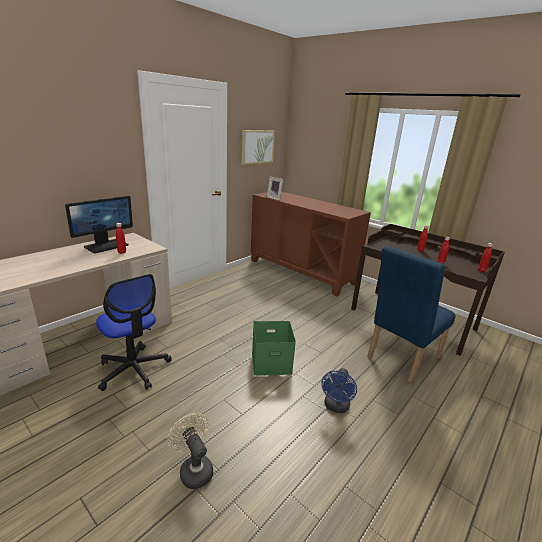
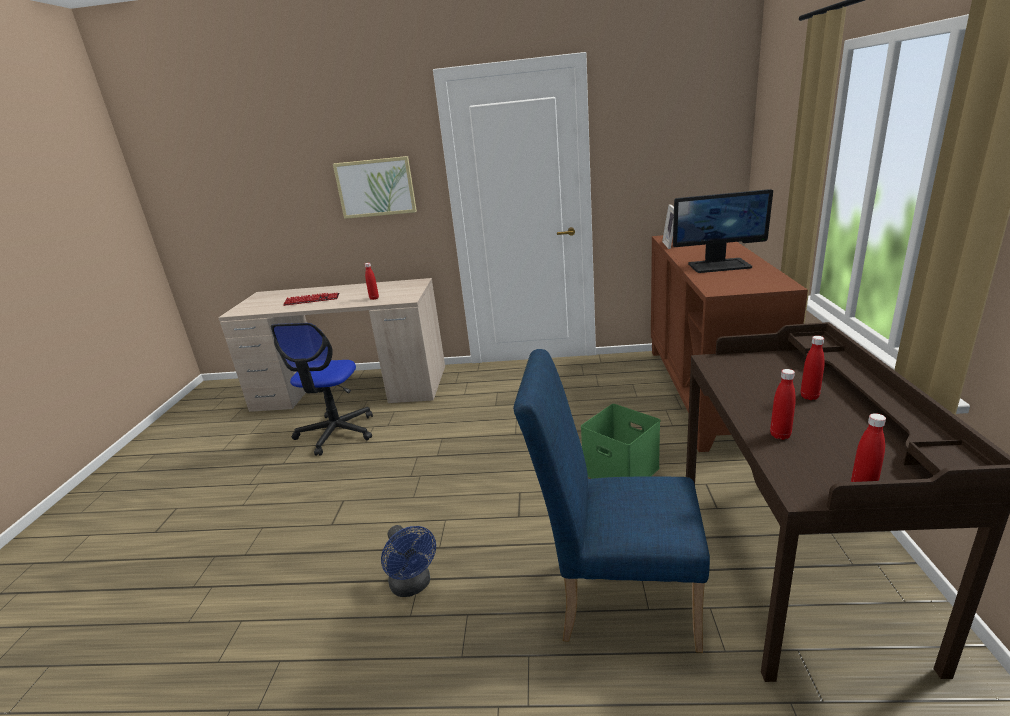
camera: 55 degrees right, 0 degrees up
(55, 264) = (312, 300): none -> keyboard
(106, 245) = (379, 289): monitor -> monitor (719, 265)
(194, 469) = (236, 541): beige fan -> none
(257, 147) = (664, 151): picture -> picture (376, 187)
(270, 363) = (441, 492): green storage box -> green storage box (619, 471)
(336, 407) = (413, 586): blue fan -> blue fan turned 105 degrees counterclockwise

